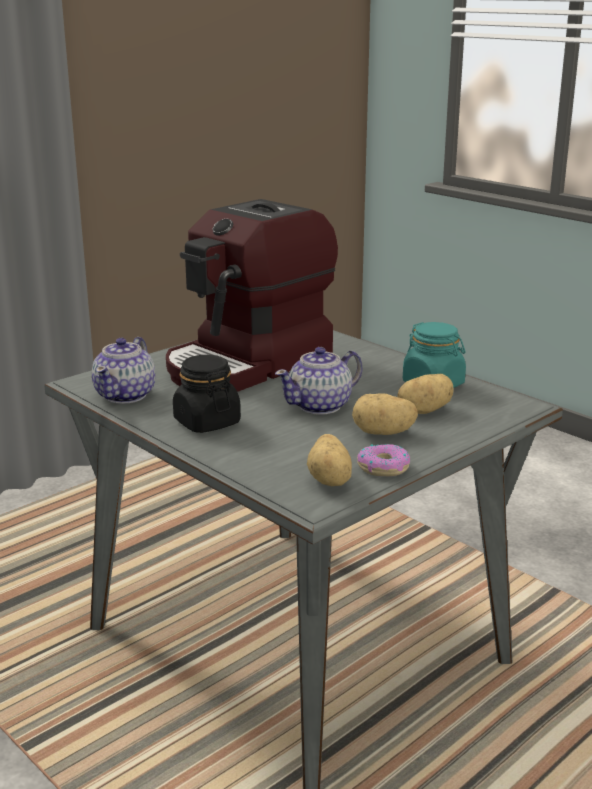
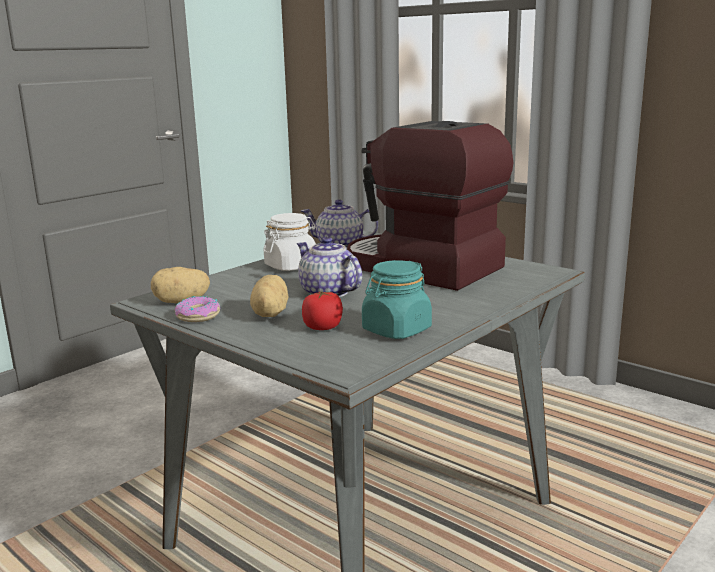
camera: 85 degrees right, 5 degrees down
(206, 422) = (291, 266): black jar -> white jar
(423, 410) = (323, 327): potato -> tomato

